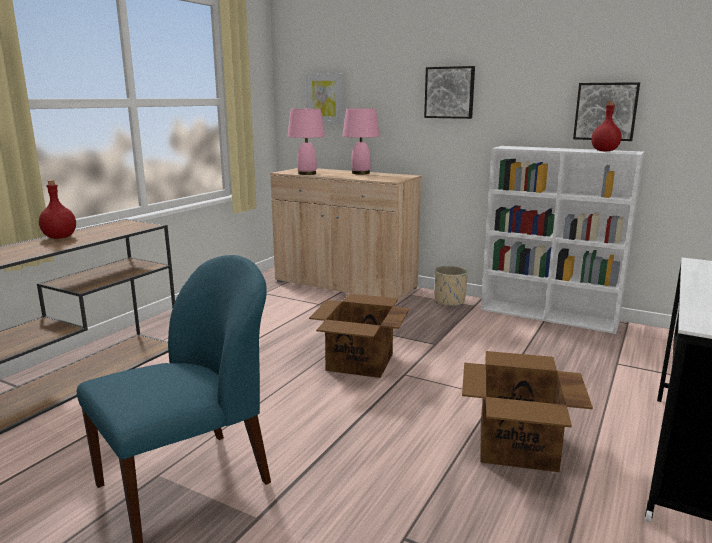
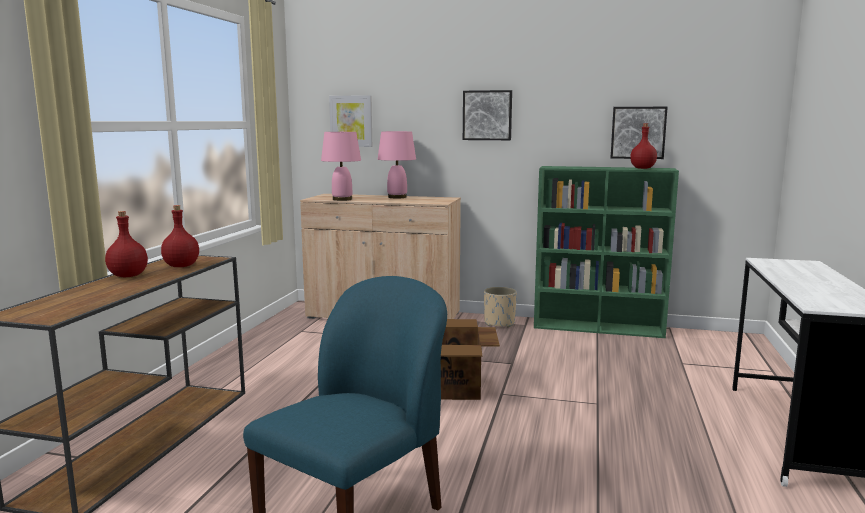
camera: 15 degrees left, 5 degrees down
(113, 231) = (182, 266): none -> red bottle
(516, 446) = (643, 443): cardboard box -> none
(549, 316) = (599, 328): white bookcase -> green bookcase

